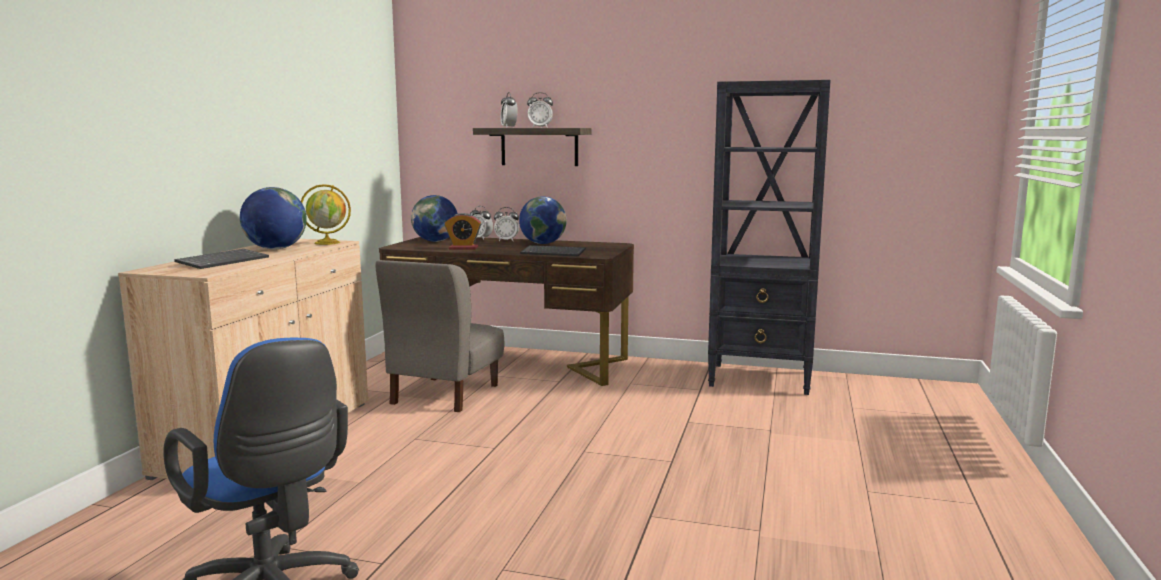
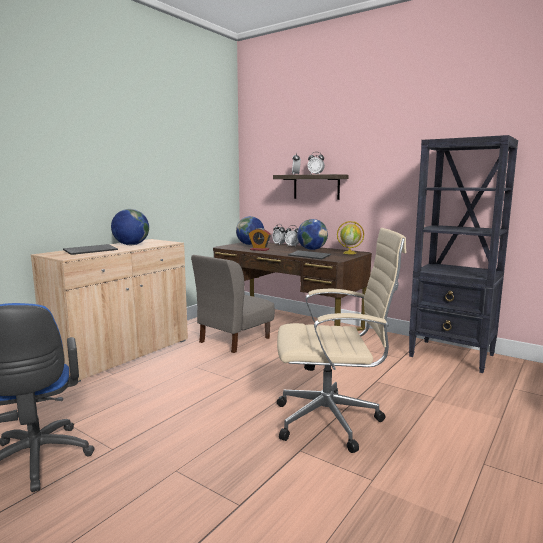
camera: 20 degrees right, 0 degrees up
(328, 243) = (165, 243): globe -> globe (350, 253)
(667, 476) = (332, 421): none -> beige office chair

